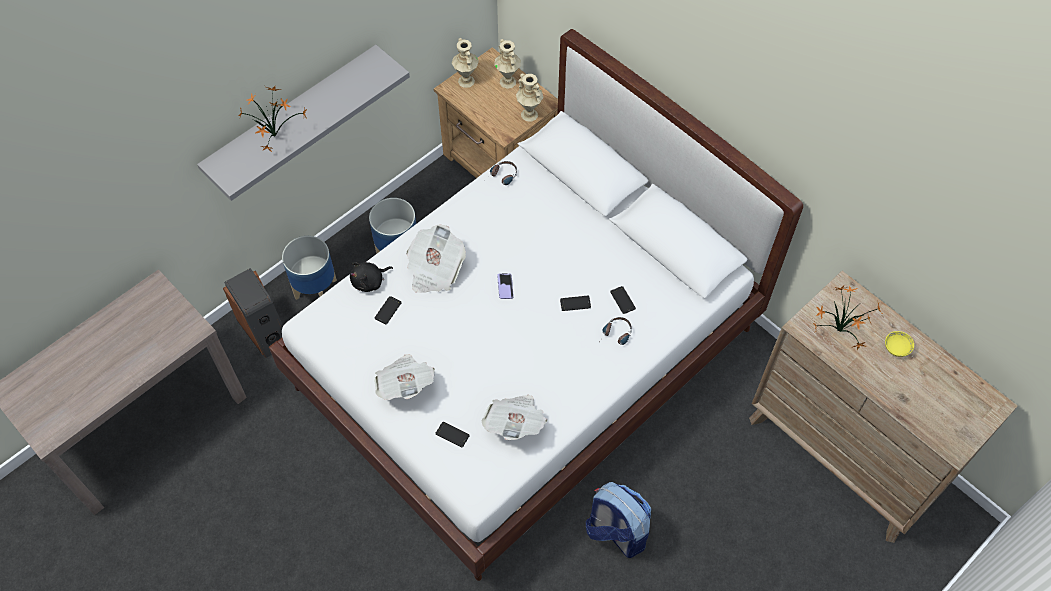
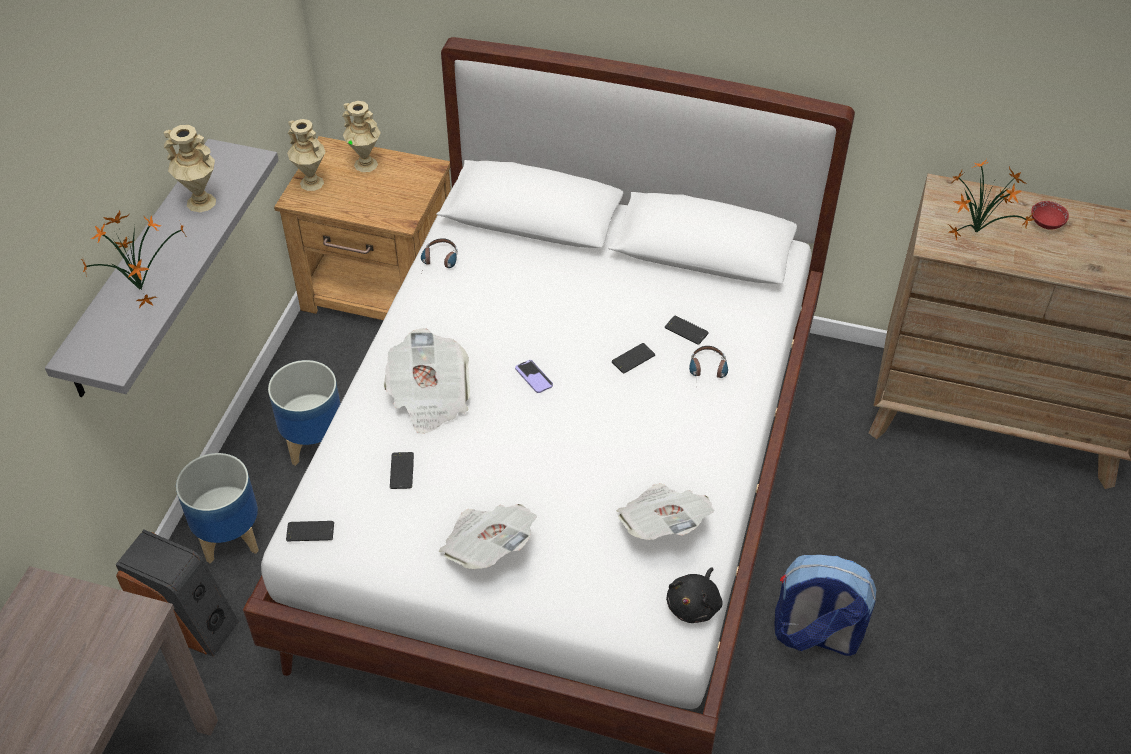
camera: 30 degrees left, 10 degrees down
(370, 281) = (351, 449): black plush toy -> black plush toy (694, 605)
(452, 434) = (593, 577): phone -> phone (310, 531)
(529, 115) = (418, 188): beige vase -> beige vase (200, 203)
(896, 348) = (1046, 223): yellow bowl -> red bowl

